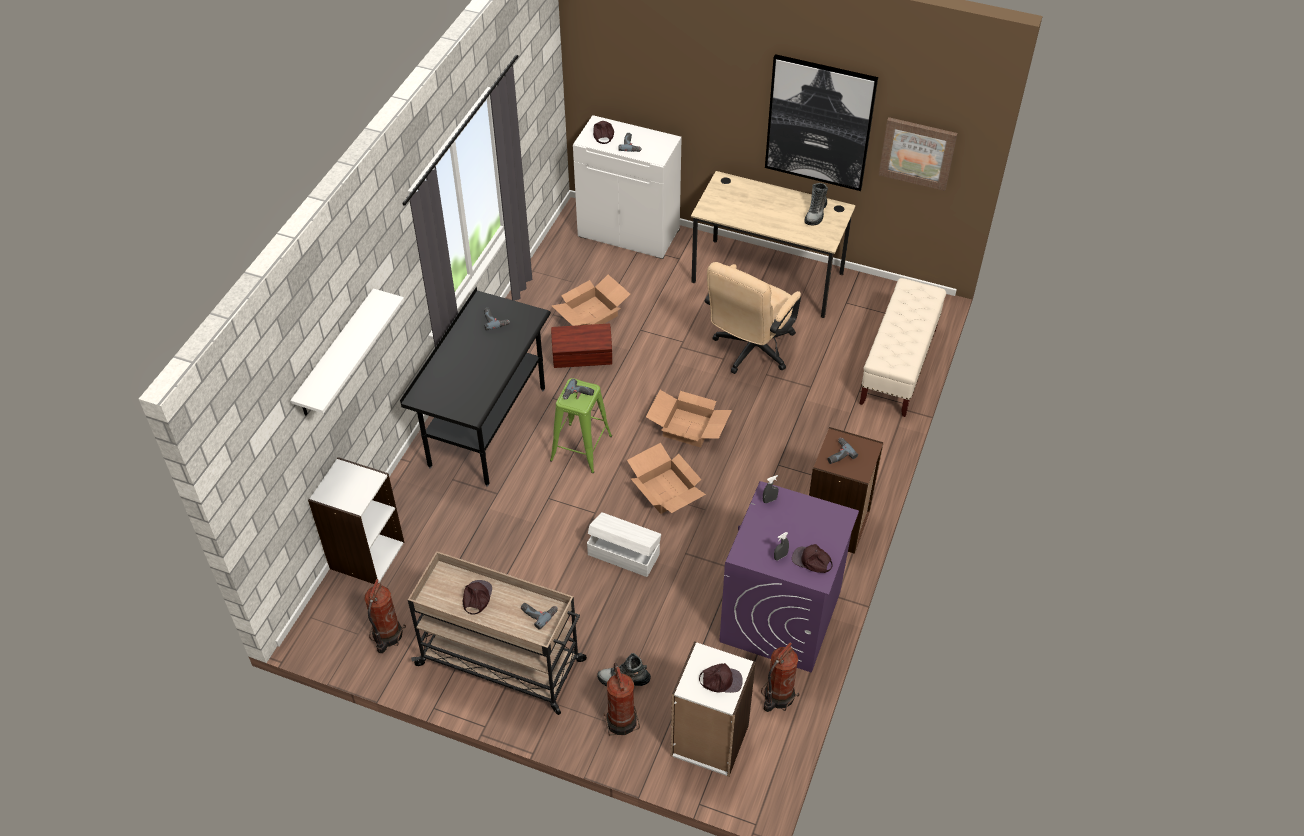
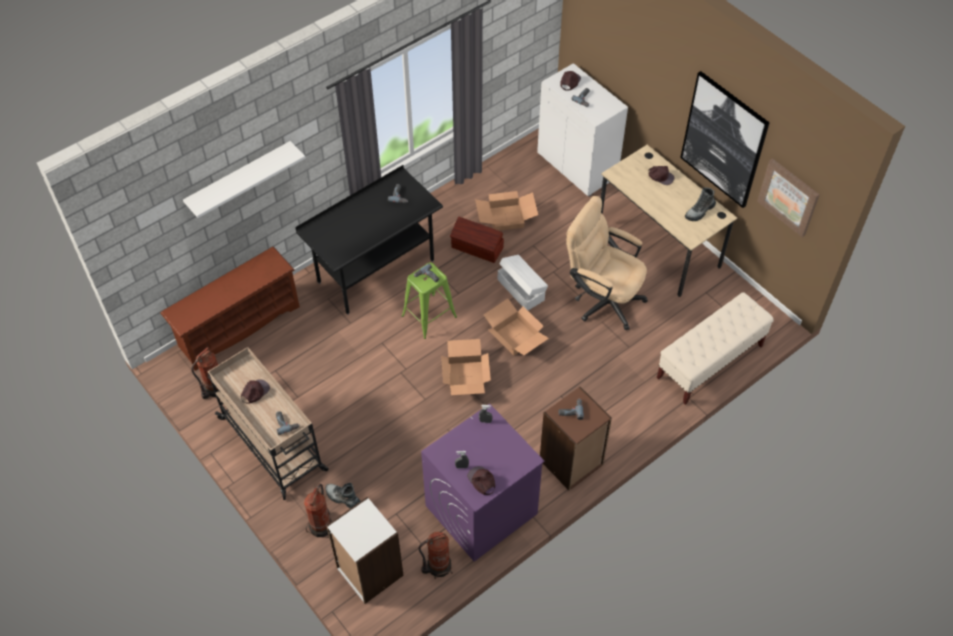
camera: 30 degrees right, 5 degrees up
(366, 555) = (238, 326): white bookcase -> brown shoe rack
(623, 553) = (404, 408): white storage box -> white storage box (521, 289)
(721, 680) = (365, 533): brown cap -> brown cap (661, 176)
(749, 351) = (602, 298): beige office chair -> beige office chair turned 60 degrees clockwise

